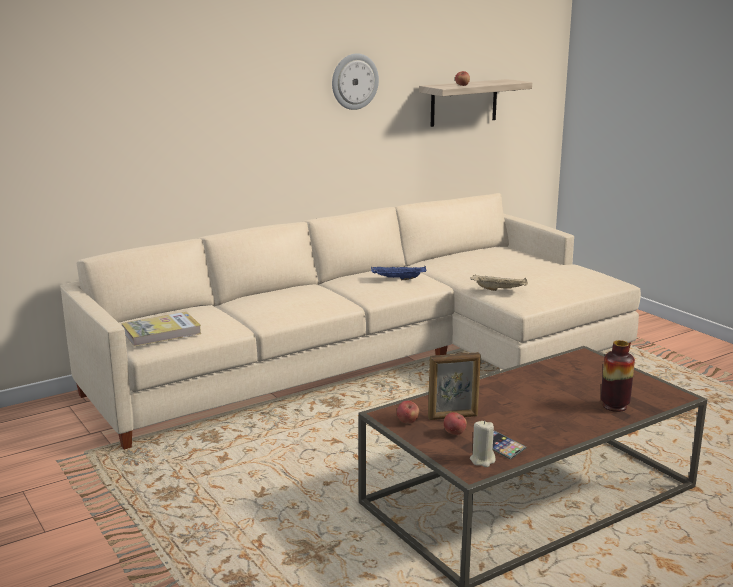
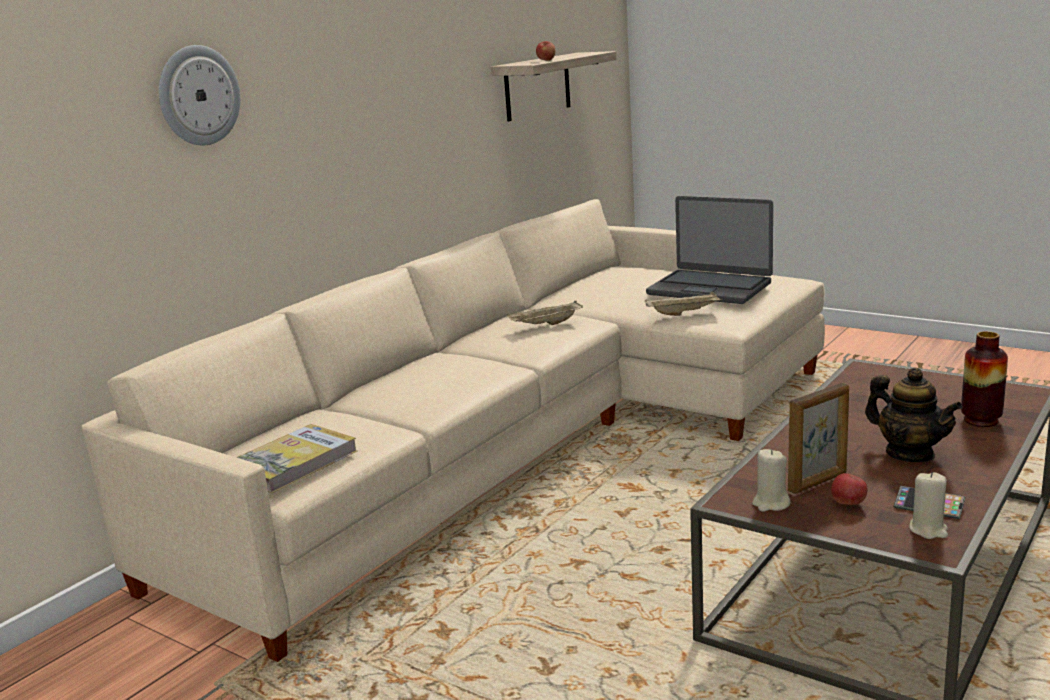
camera: 20 degrees left, 0 degrees up
(354, 81) = (421, 64): wall clock -> wall clock (198, 95)
(397, 279) = (546, 325): blue tray -> beige tray
(407, 422) = (770, 504): apple -> beige candle
(535, 415) = (910, 454): none -> teapot
(538, 275) = (710, 288): none -> laptop

